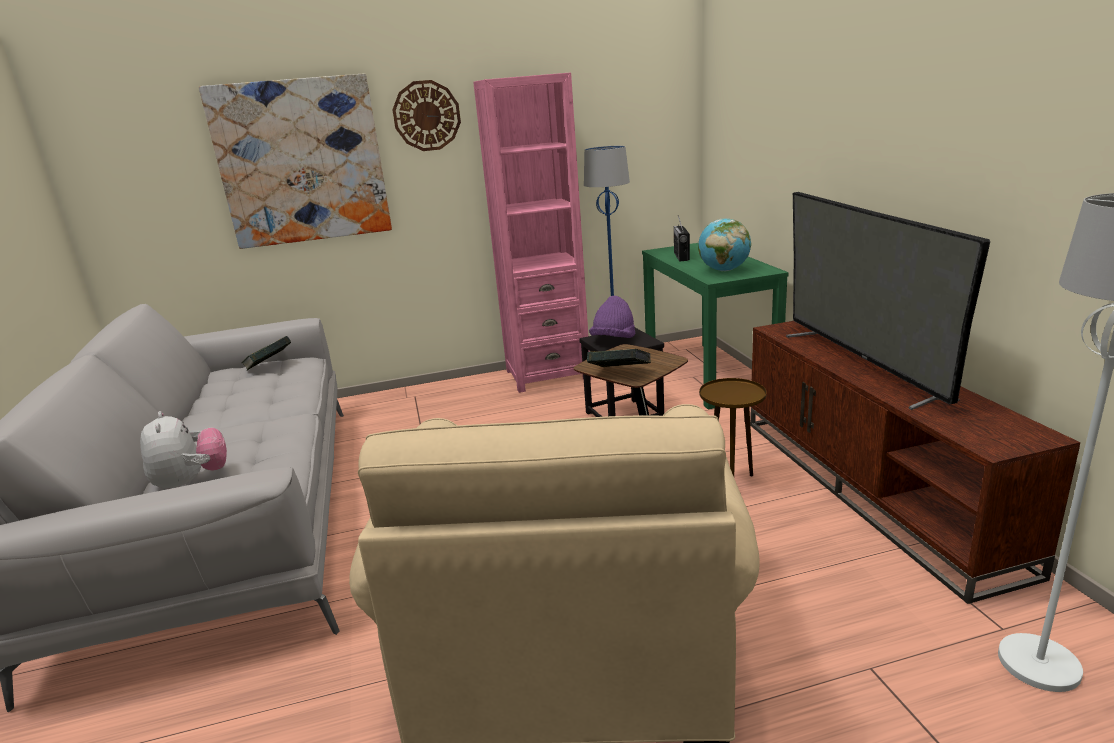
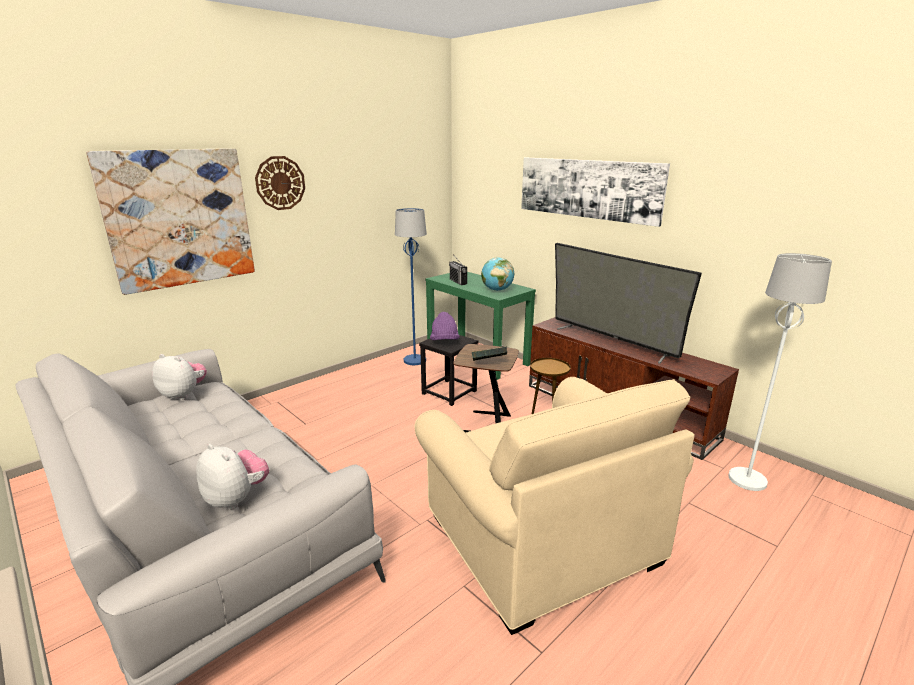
camera: 30 degrees left, 0 degrees up
(269, 366) = (184, 394): book -> plush toy
(547, 375) = (370, 371): pink bookcase -> none
(856, 96) = (587, 188): none -> picture

